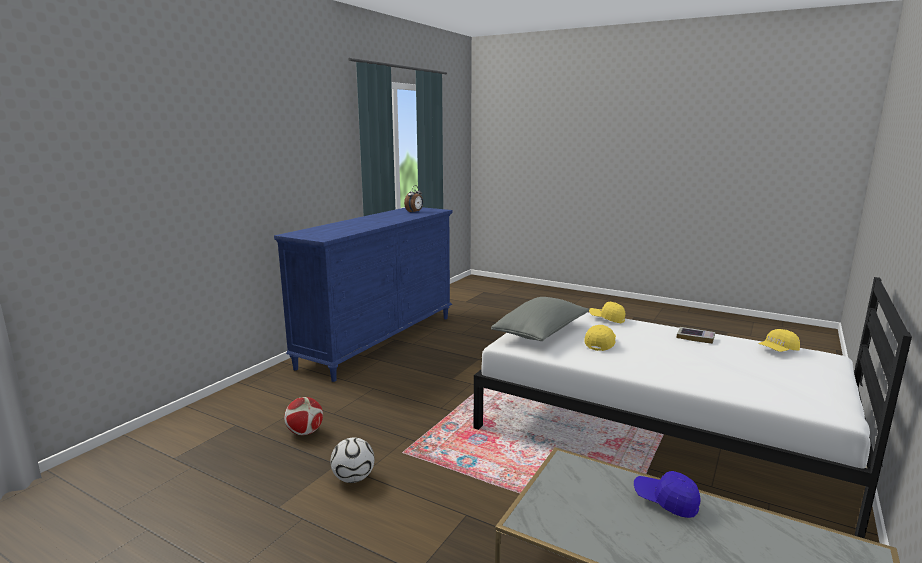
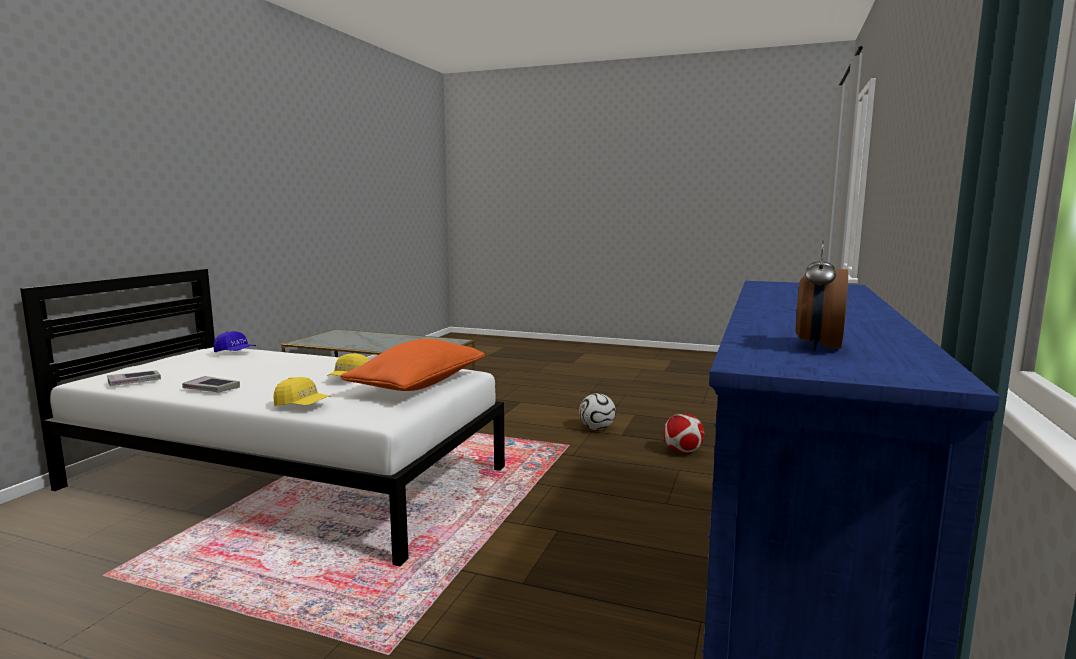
camera: 170 degrees right, 5 degrees down
(541, 333) = (418, 385): grey pillow -> orange pillow
(665, 501) = (380, 346): blue cap -> blue cap (235, 352)
(778, 350) = (134, 382): yellow cap -> book

